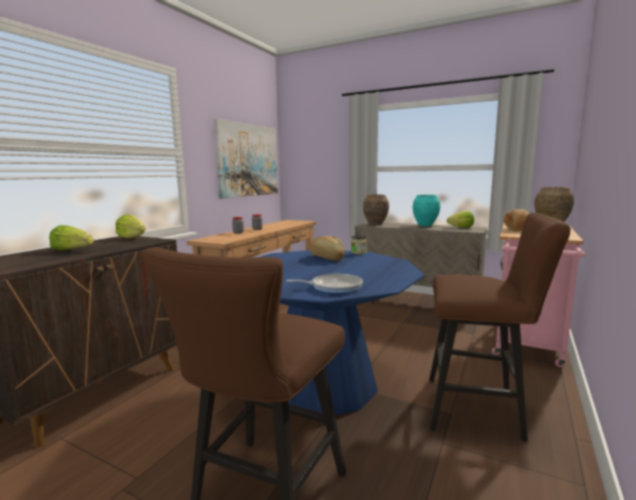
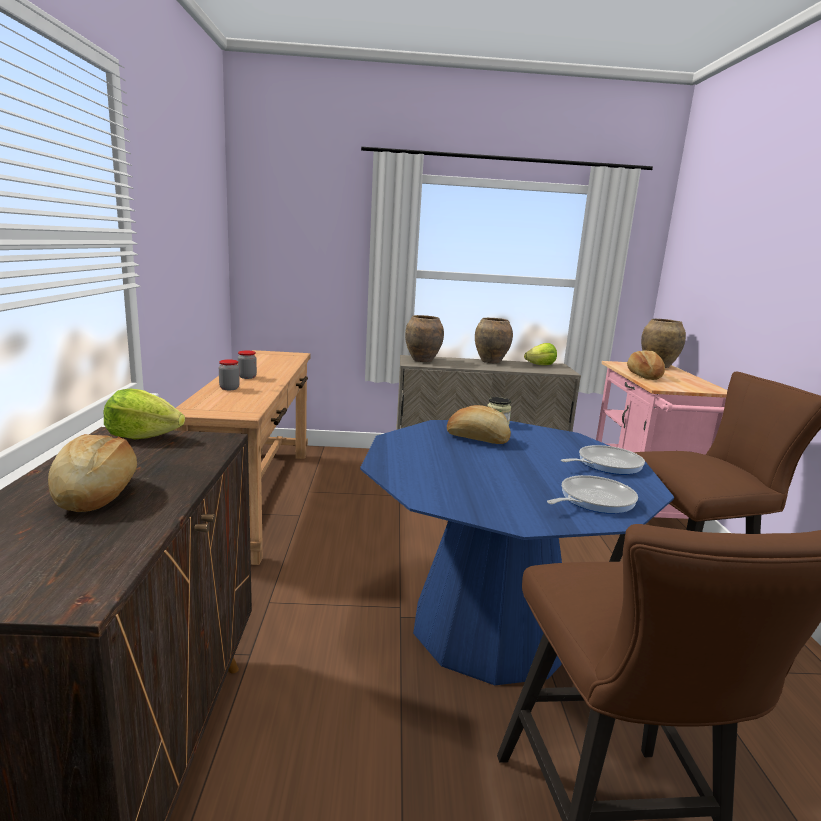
camera: 30 degrees left, 5 degrees up
(72, 250) = (95, 493): lettuce -> bread
(248, 160) = (201, 247): picture -> none
(387, 274) = (606, 464): none -> frying pan
(425, 225) = (490, 361): turquoise vase -> brown vase

